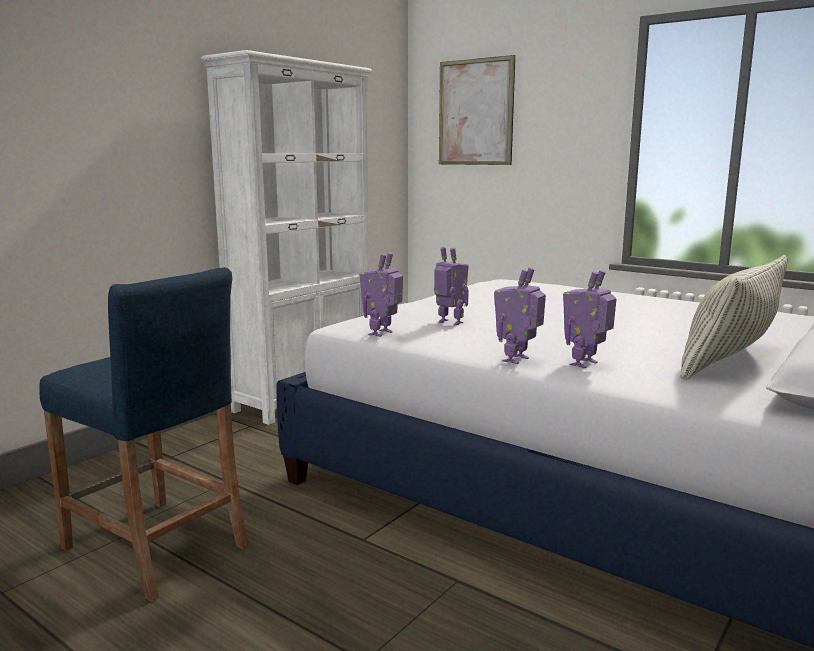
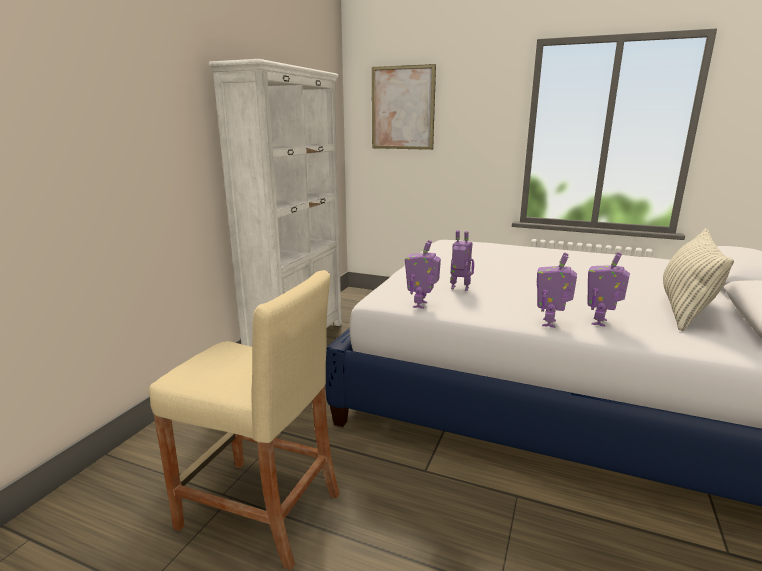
camera: 15 degrees left, 5 degrees up
(155, 547) = (260, 510): blue stool -> beige stool

